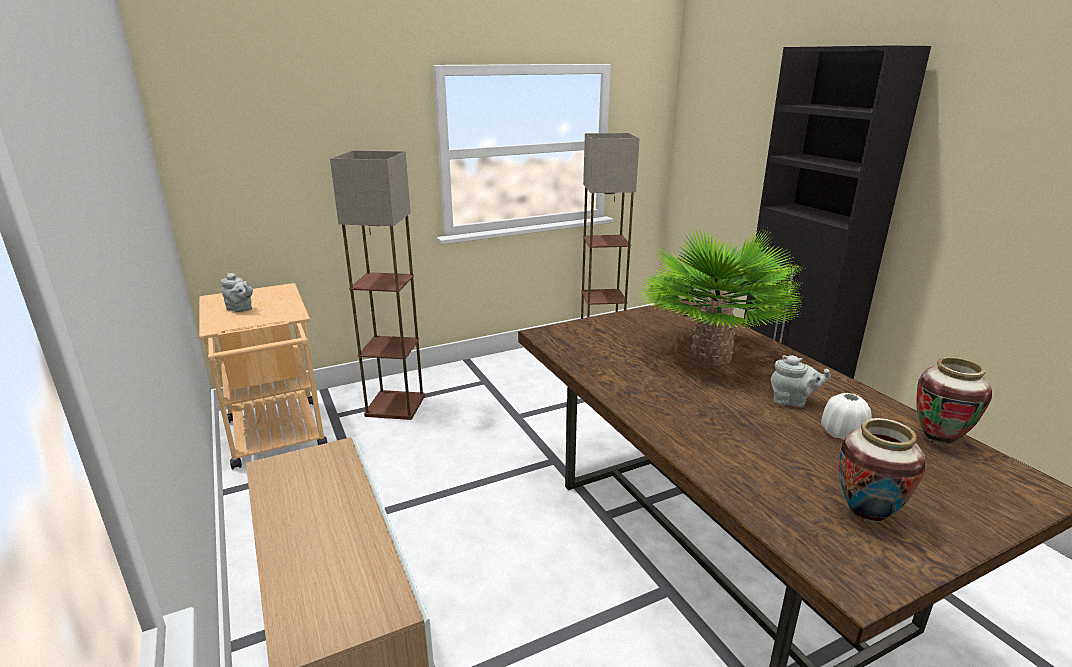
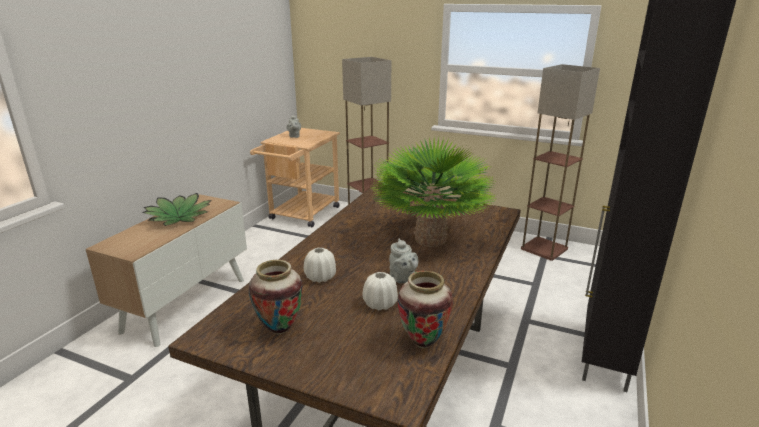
camera: 50 degrees right, 0 degrees up
(313, 511) = (179, 217): none -> potted plant
(747, 446) = (320, 277): none -> white vase

